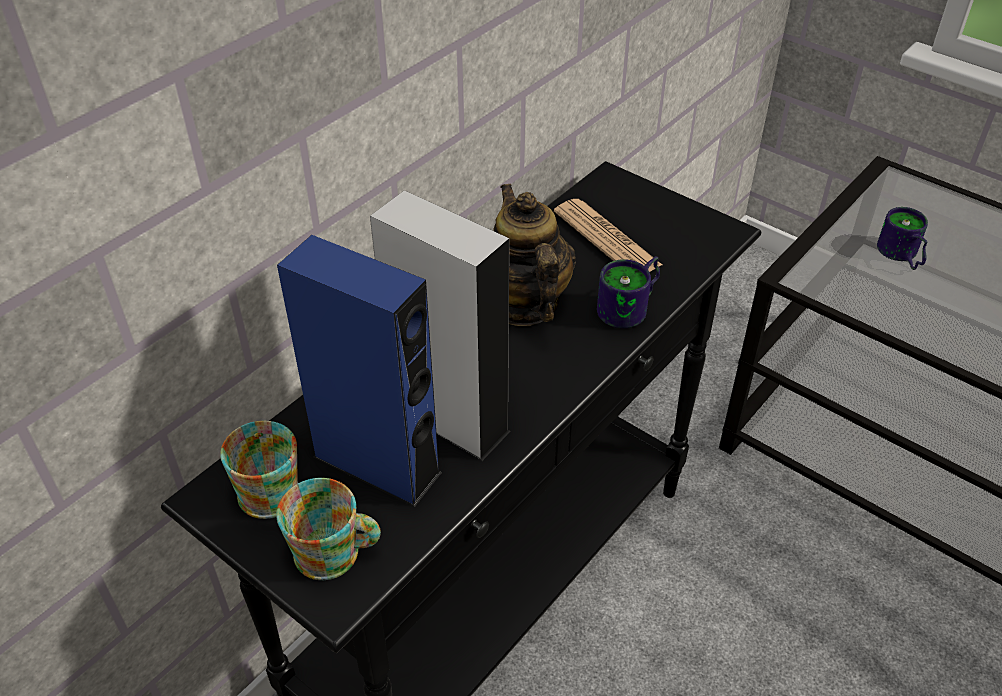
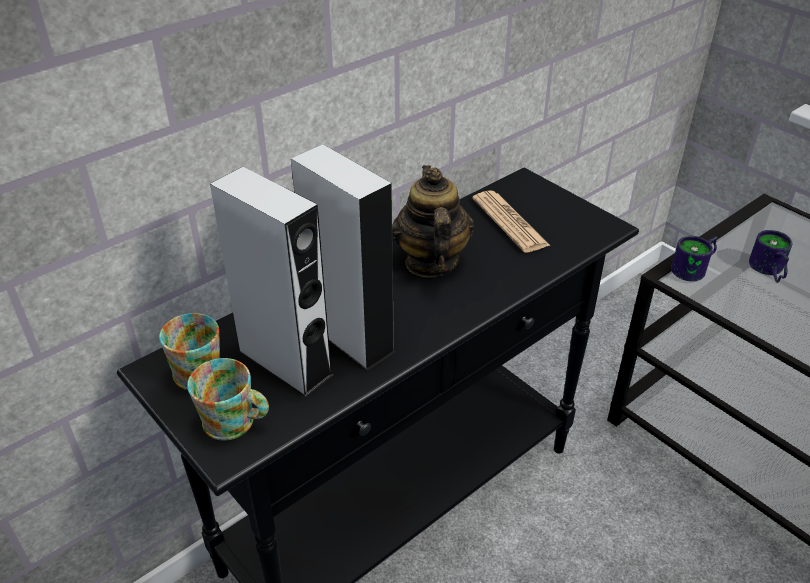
camera: 10 degrees right, 5 degrees down
(377, 464) = (285, 363): blue speaker -> grey speaker
(632, 308) = (517, 274): mug -> mug (695, 270)

